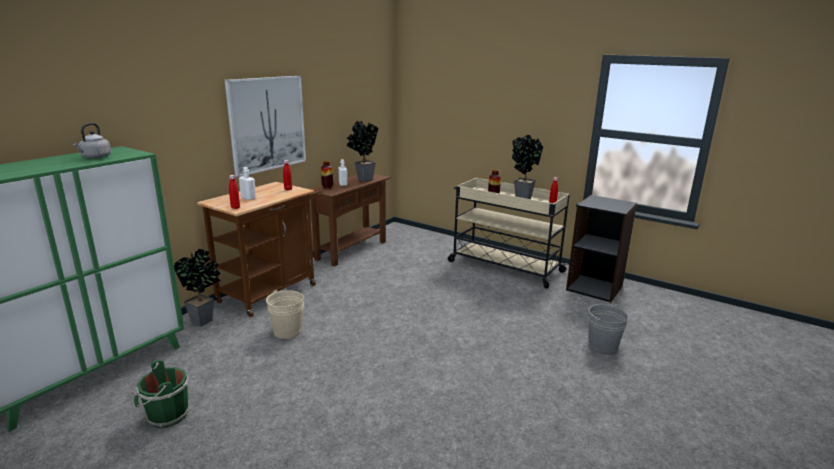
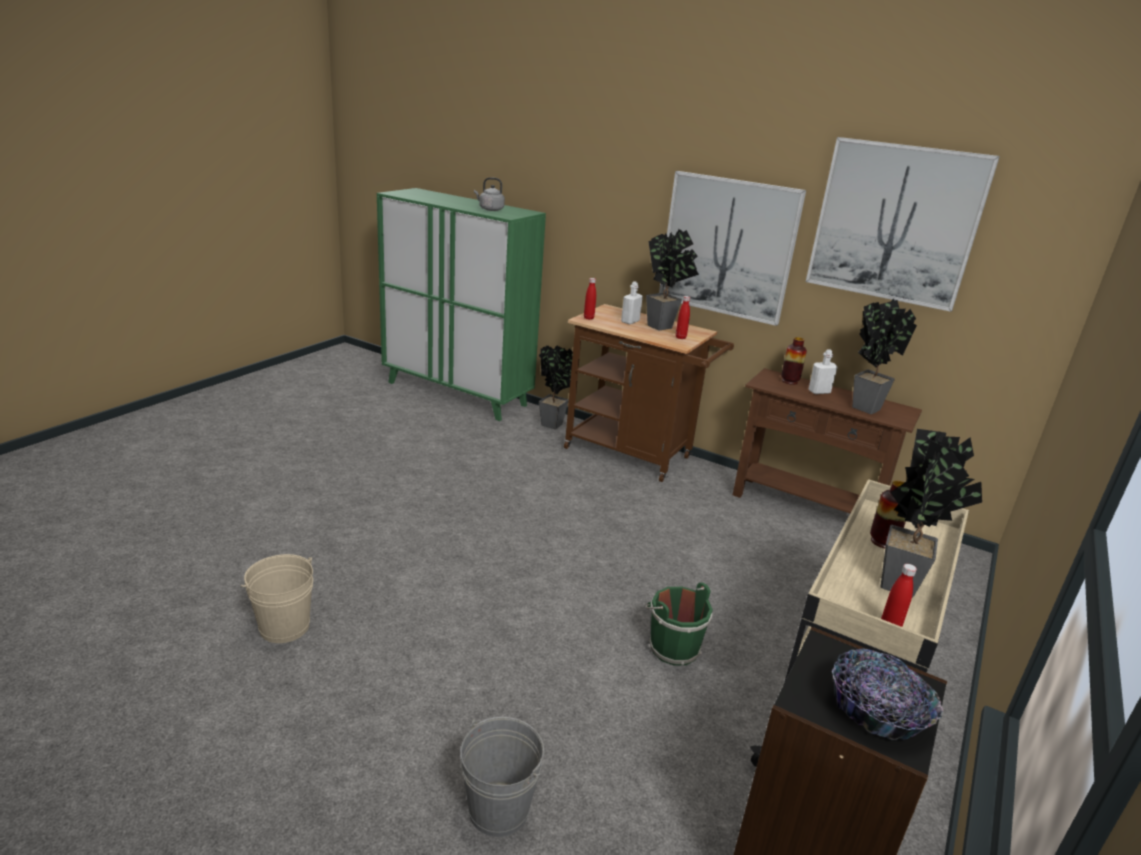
camera: 85 degrees right, 5 degrees up
(166, 416) = (391, 430): green bucket -> green bucket (672, 647)
(263, 191) = (664, 326): none -> potted plant
(287, 331) = (534, 472): beige bucket -> beige bucket (285, 627)
(336, 84) = (895, 223): none -> picture
(614, 203) = (876, 711): none -> bowl

